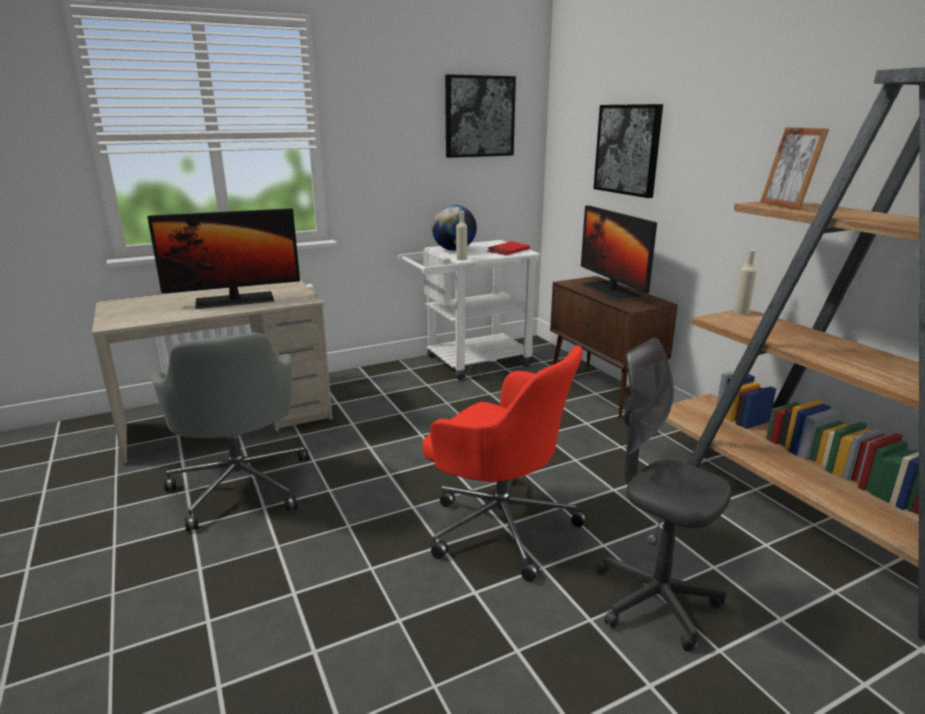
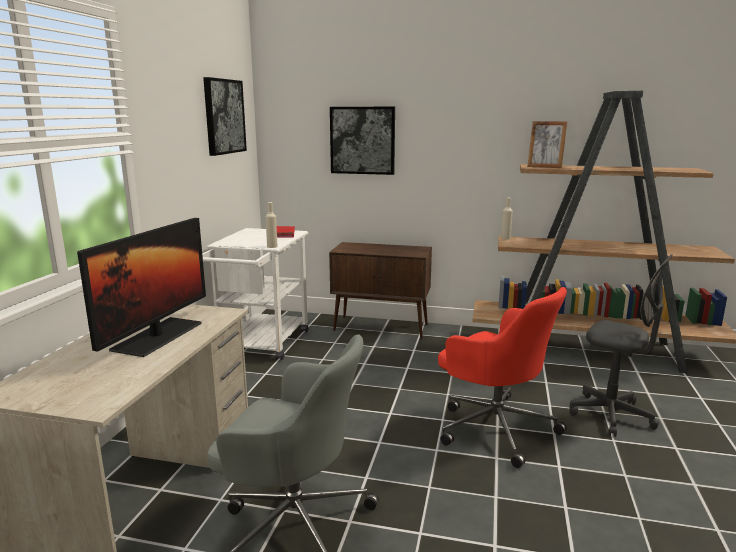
camera: 50 degrees left, 5 degrees down
(454, 250) = (241, 242): globe -> none
(499, 524) = (494, 427): red office chair -> red office chair turned 60 degrees clockwise
(611, 291) = (379, 248): monitor -> none
(654, 600) = (611, 415): grey office chair -> grey office chair turned 135 degrees counterclockwise

